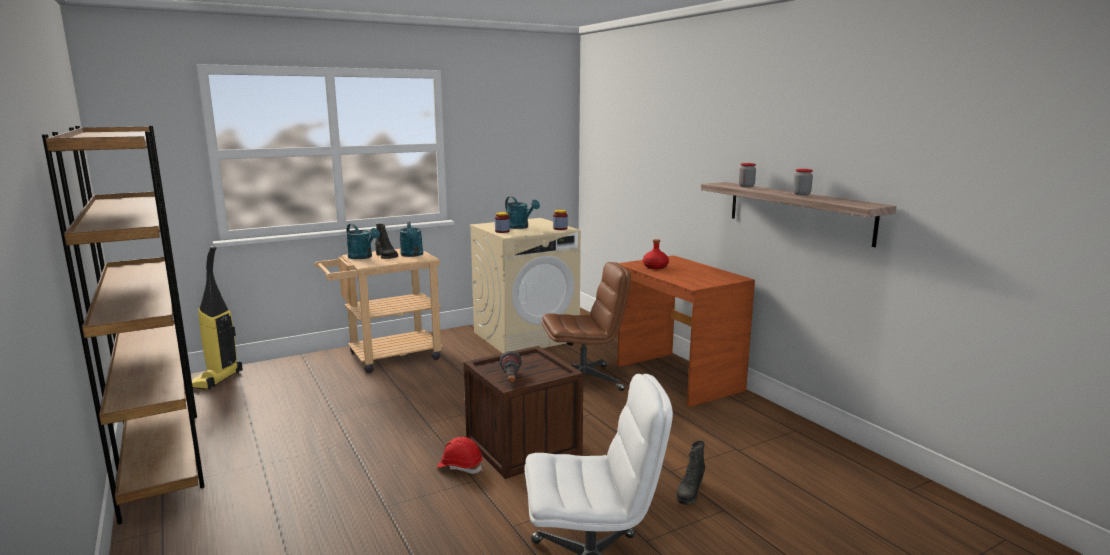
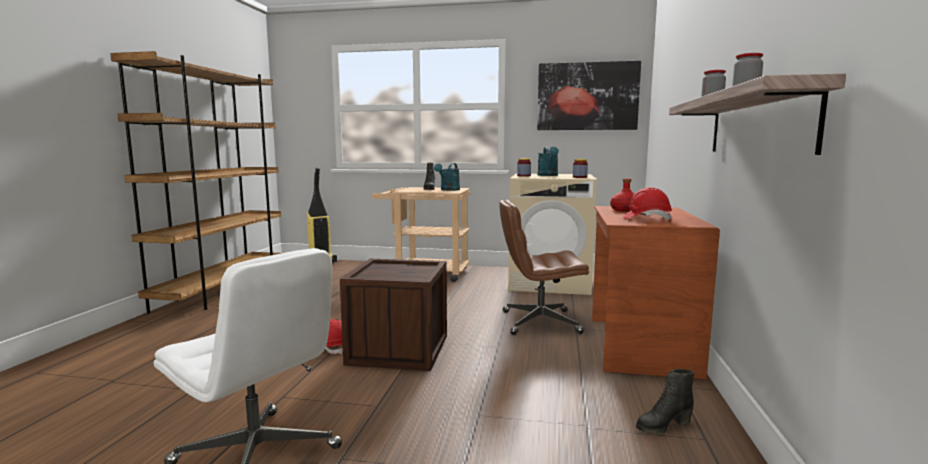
camera: 40 degrees right, 5 degrees down
(363, 257) = (413, 188): turquoise watering can -> none
(511, 380) = (371, 275): flashlight -> none
(526, 135) = (587, 96): none -> picture
(584, 380) = (539, 322): brown office chair -> brown office chair turned 150 degrees clockwise
(689, 493) = (458, 440): black boot -> black boot (663, 426)
(696, 277) = (646, 219): none -> red hard hat

